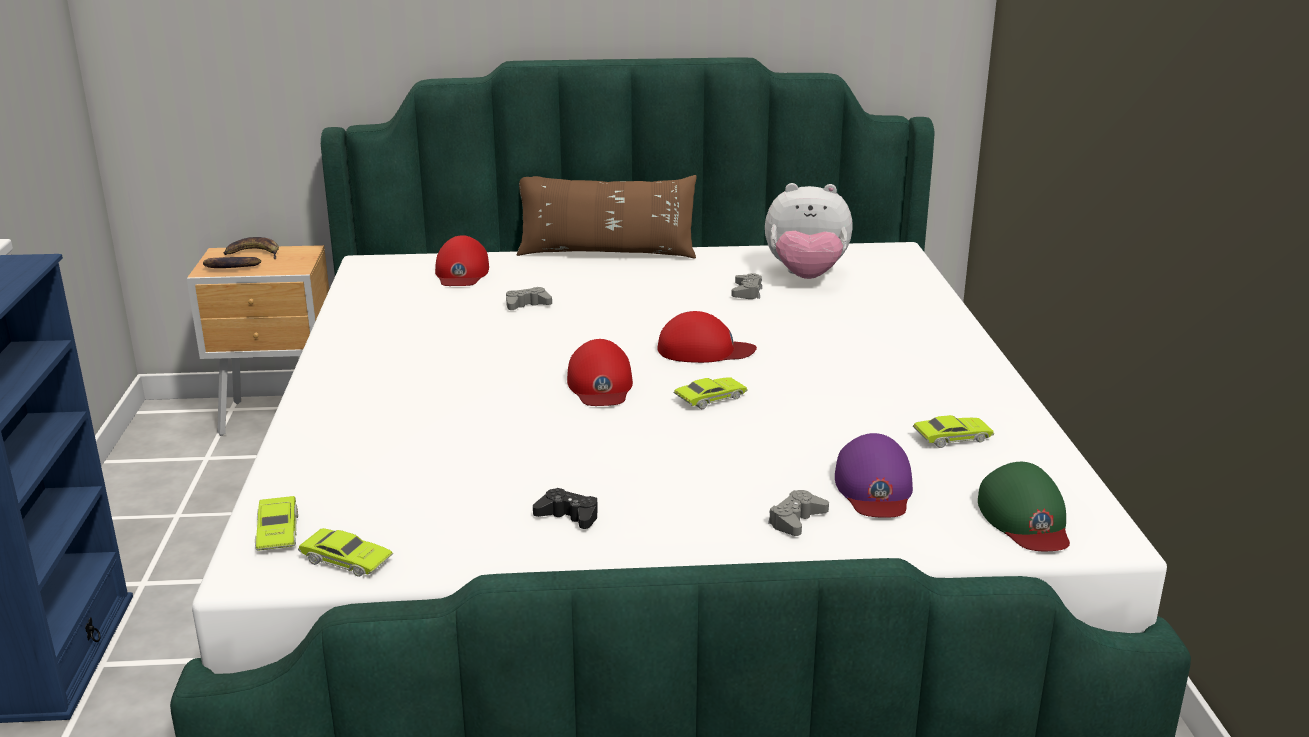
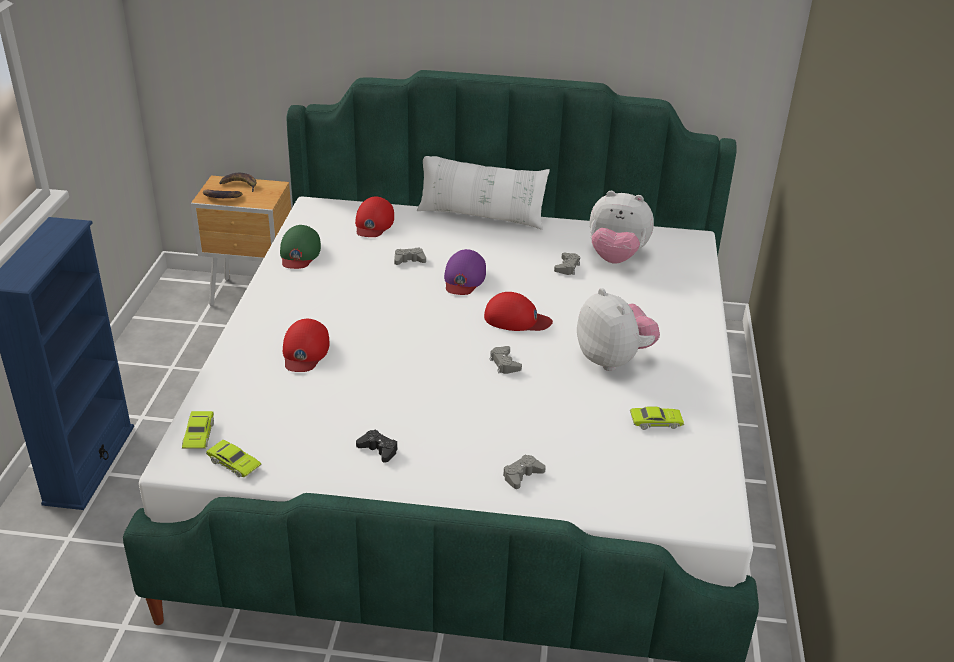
camera: 10 degrees right, 10 degrees up
(600, 385) = (435, 341): red cap -> red cap (305, 351)
(606, 253) = (481, 216): brown pillow -> white pillow
(710, 398) = (504, 364): green toy car -> grey game controller
(858, 378) = (613, 359): none -> plush toy
(874, 488) = (584, 457): purple cap -> purple cap (464, 278)
(1025, 519) = (673, 498): green cap -> green cap (299, 253)

